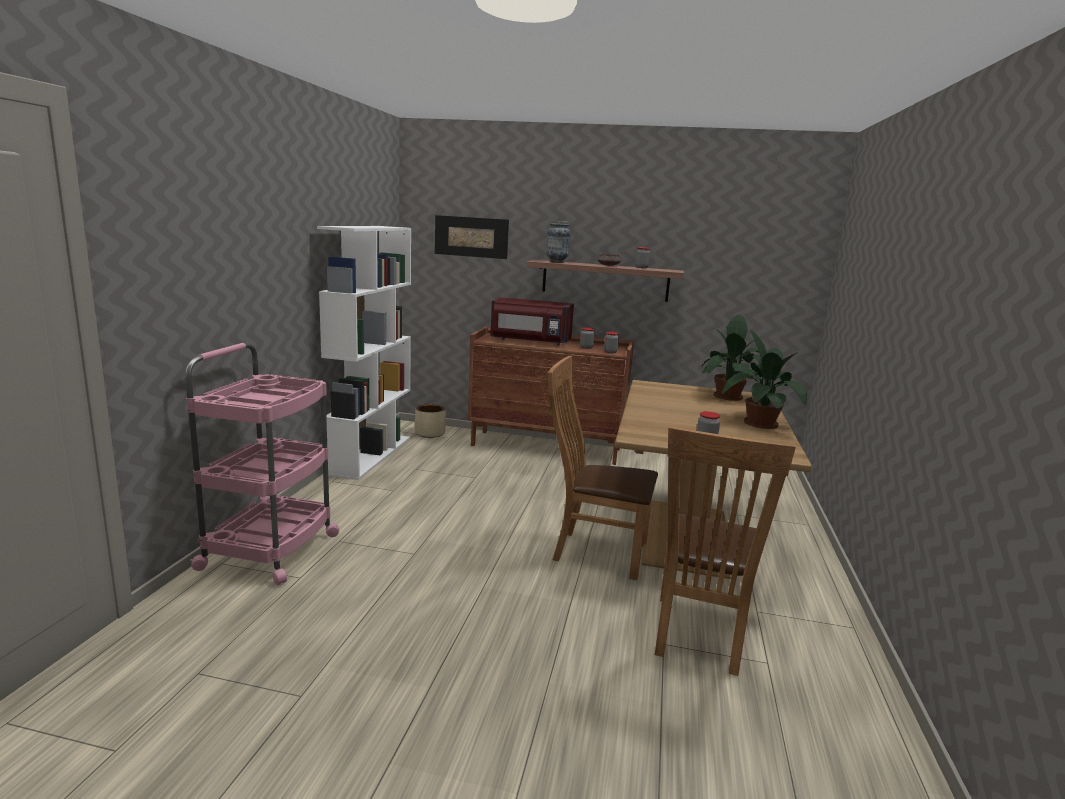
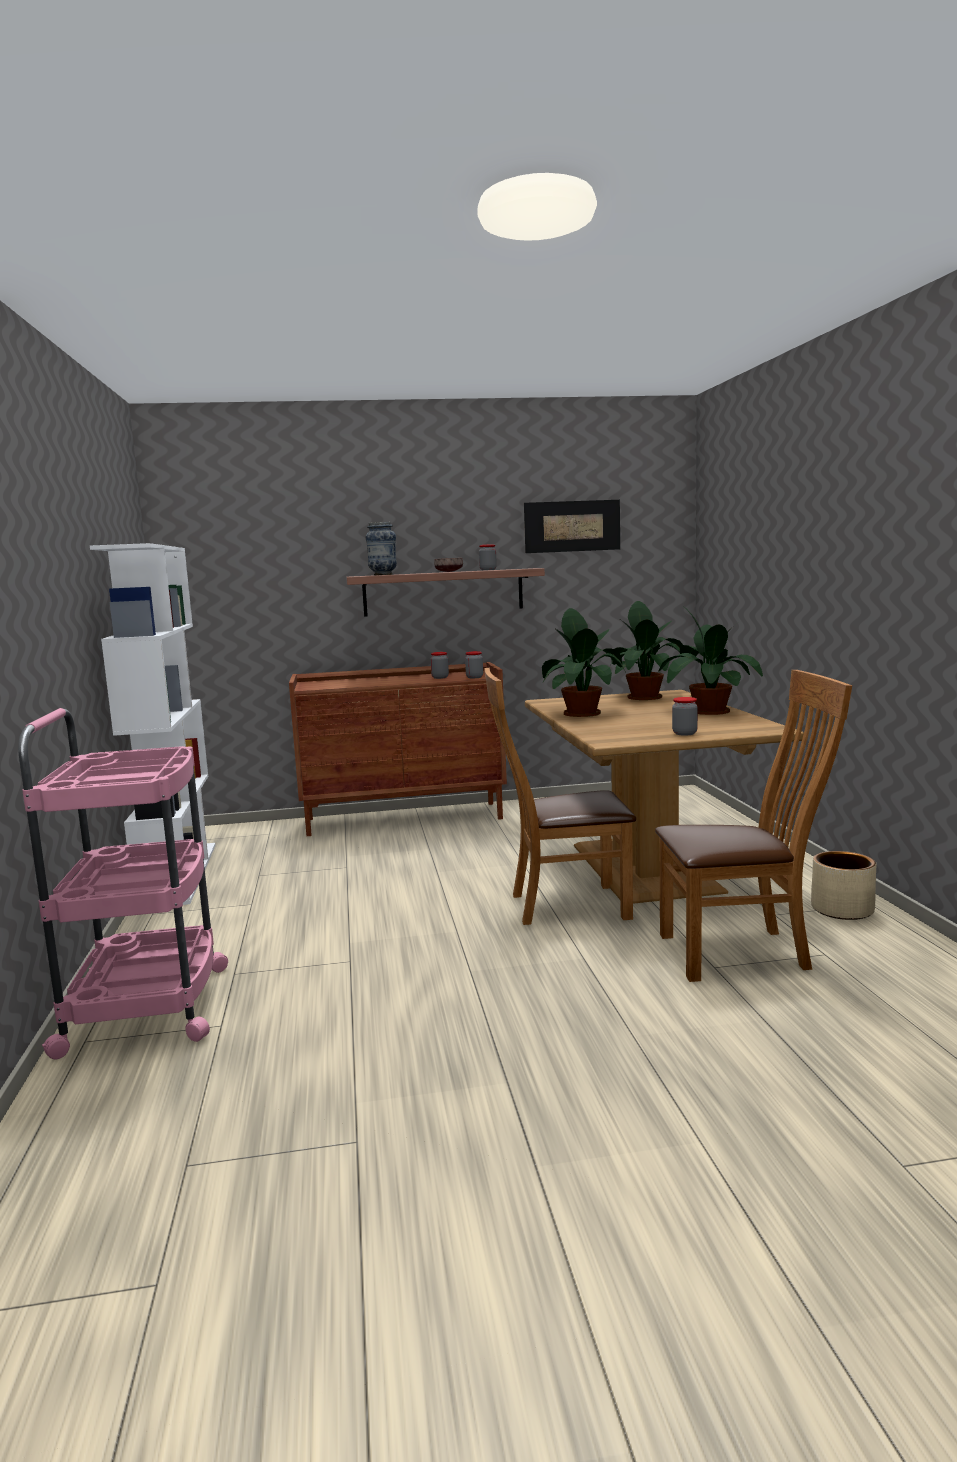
camera: 20 degrees left, 5 degrees down
(430, 433) = (238, 834): beige planter -> beige planter (842, 909)
(471, 237) = (256, 556): picture -> picture (572, 526)
(529, 341) = (364, 681): red microwave -> none
(657, 402) = (582, 713): none -> potted plant
(698, 638) = (742, 952): brown chair -> brown chair turned 90 degrees counterclockwise

